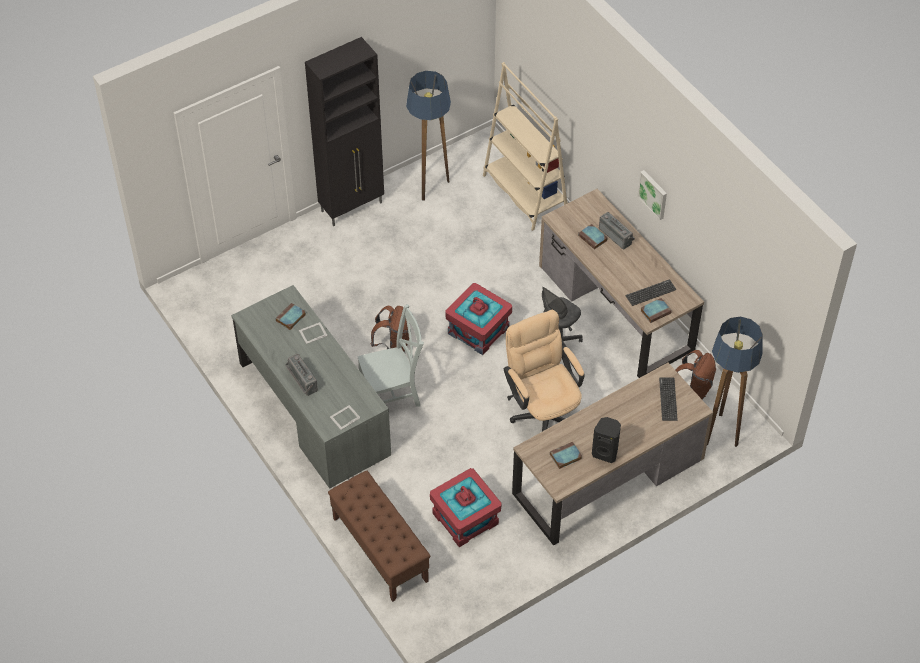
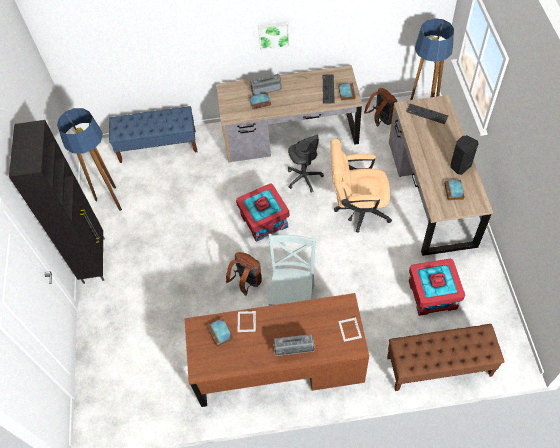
camera: 60 degrees left, 5 degrees up
(313, 409) = (279, 364): grey desk -> brown desk
(525, 193) = (158, 146): beige bookcase -> blue bench

